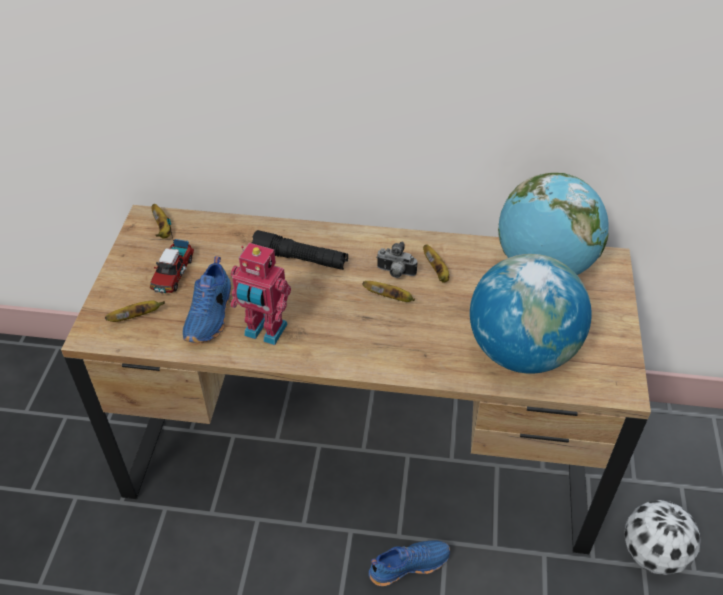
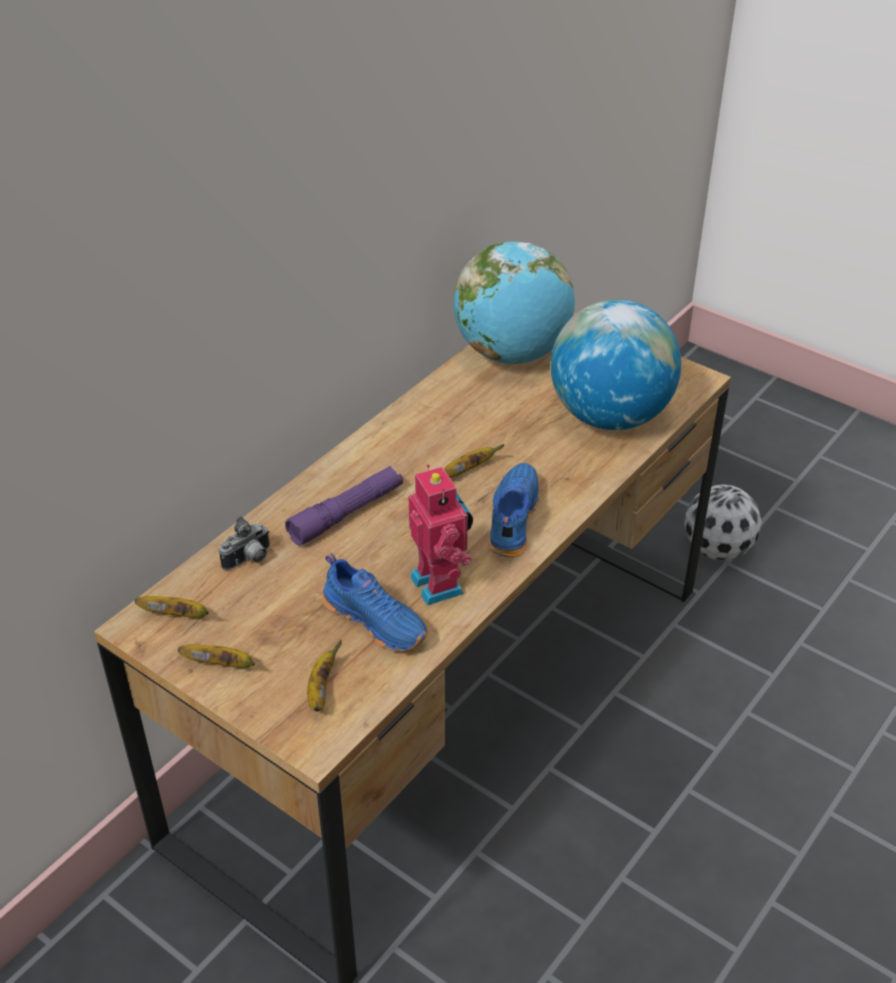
camera: 60 degrees left, 5 degrees down
(173, 274) = (273, 632): toy truck -> none
(264, 332) = (440, 584): toy robot -> toy robot turned 75 degrees counterclockwise
(300, 259) = (346, 514): black flashlight -> purple flashlight
(395, 273) = (434, 452): camera -> camera (249, 560)
(408, 564) = (620, 735): blue shoe -> blue shoe (511, 519)
(437, 272) = (458, 423): banana -> banana (221, 665)

